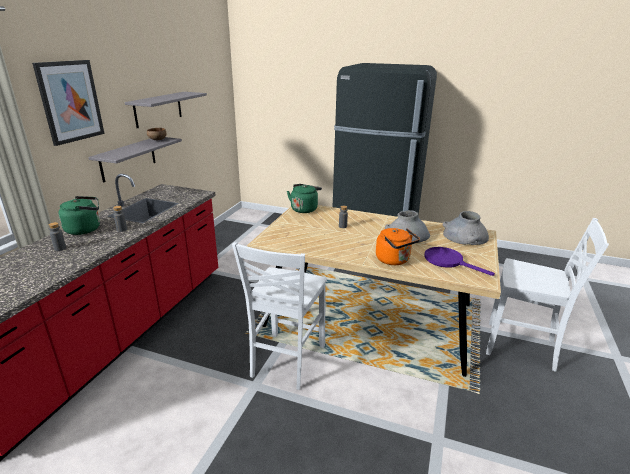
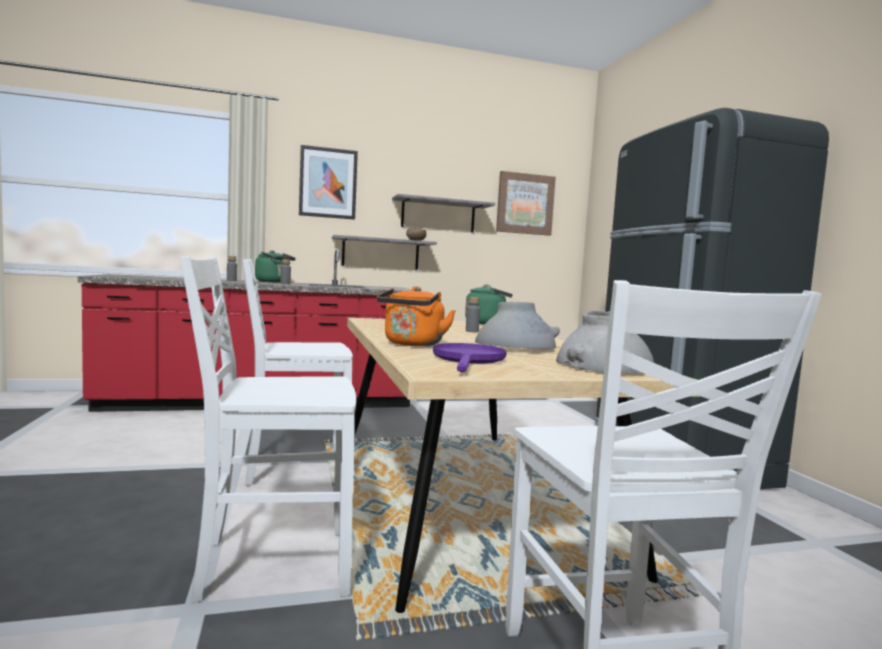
camera: 55 degrees right, 20 degrees down
(204, 83) = (525, 204): none -> picture
(408, 403) = (272, 565): none -> white chair

